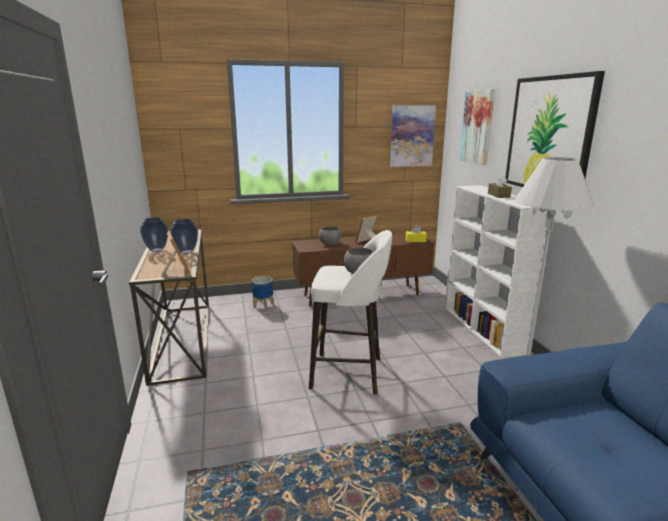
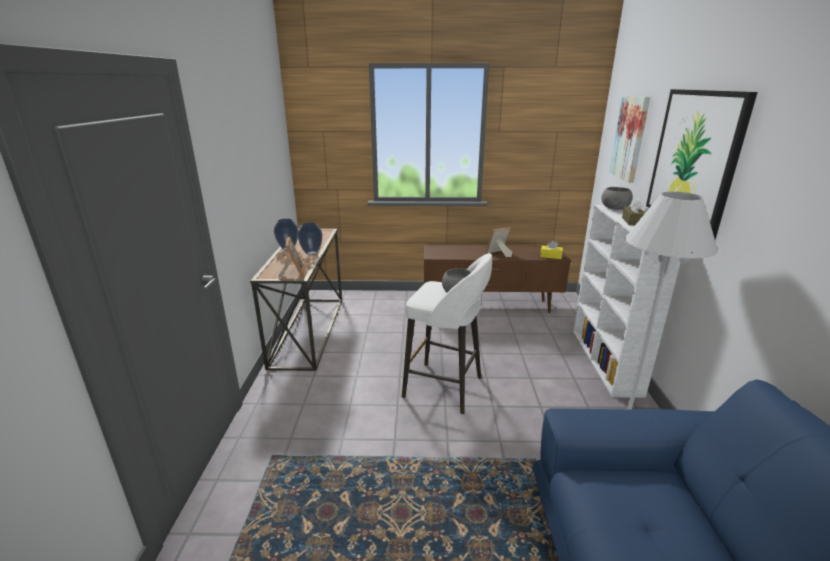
camera: 15 degrees right, 5 degrees up
(263, 305) = (391, 305): planter -> none
(330, 243) = (459, 252): grey bowl -> grey bowl (615, 208)
(412, 136) = (561, 142): picture -> none

